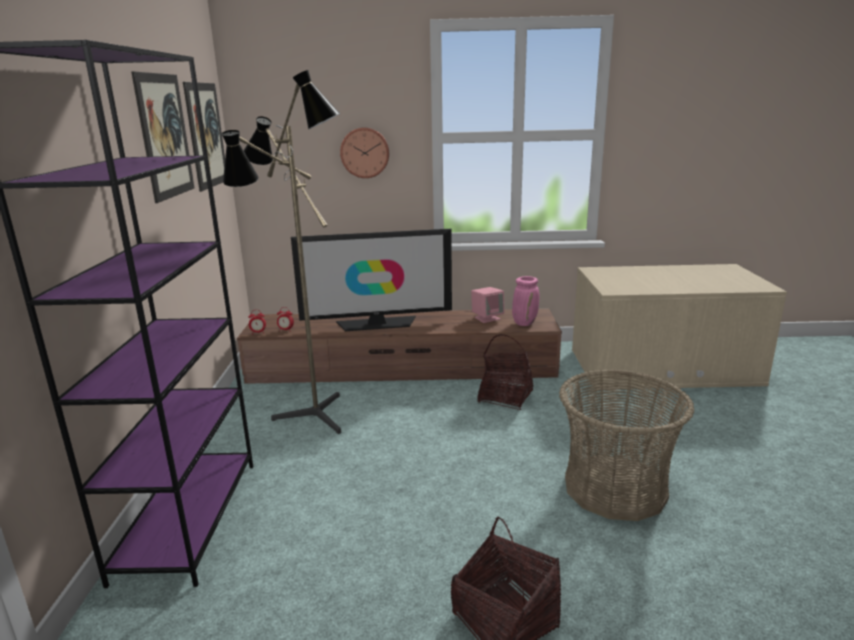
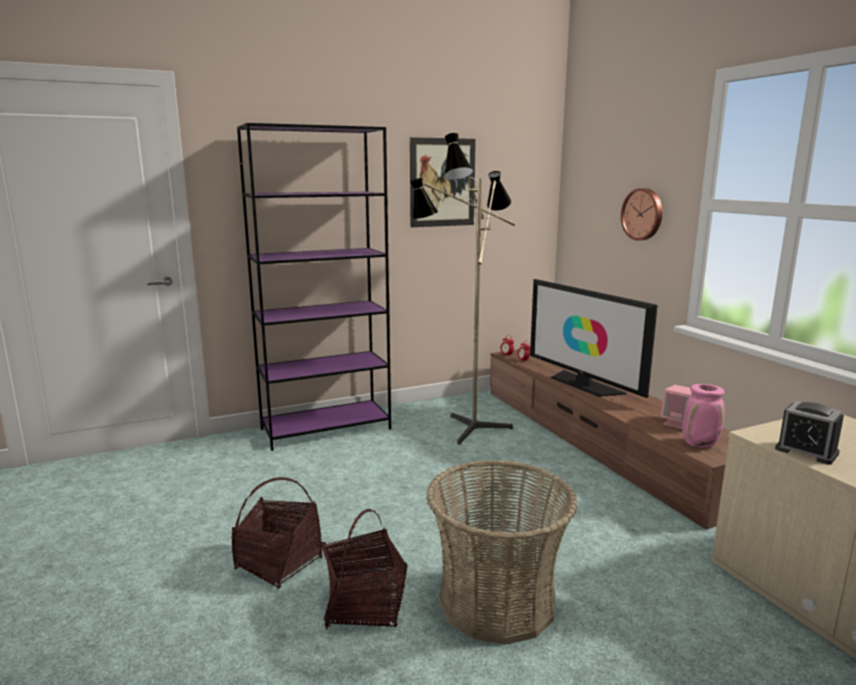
camera: 65 degrees right, 5 degrees down
(206, 135) = (514, 186): picture -> none
(505, 396) = (611, 503): basket -> basket (365, 605)
(640, 288) = (806, 451): none -> alarm clock

